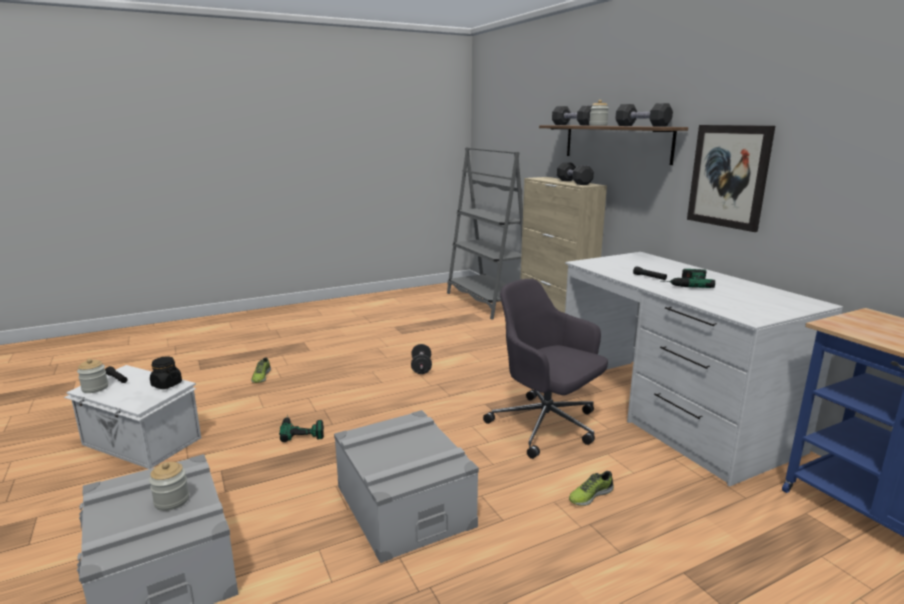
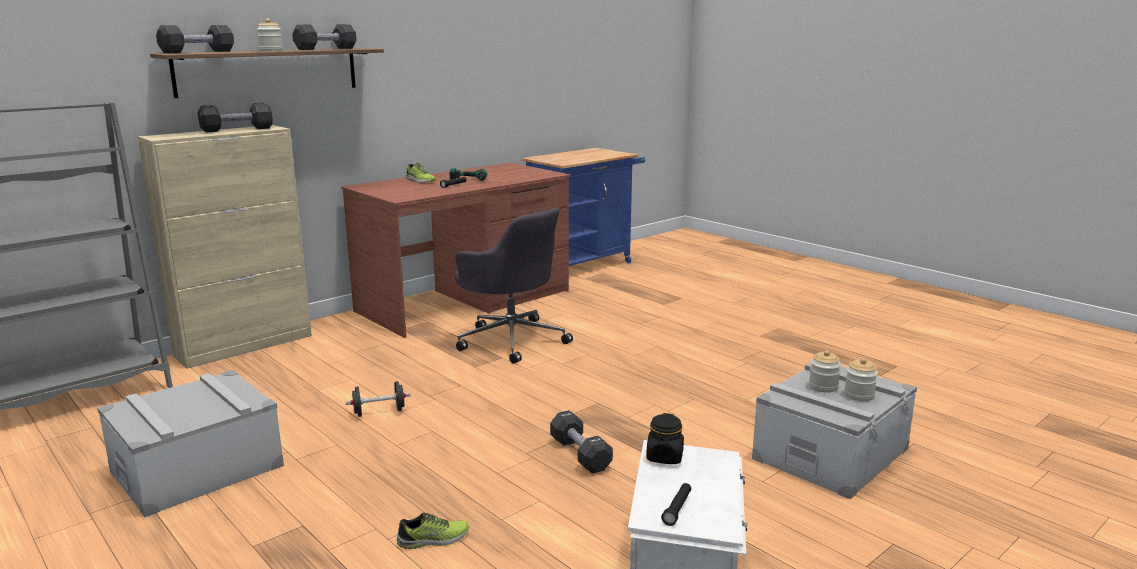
camera: 105 degrees left, 0 degrees up
(95, 388) = (715, 516): jar -> jar (859, 395)
(302, 428) = (580, 454): power drill -> black dumbbell
(404, 506) = (670, 379): grey storage box -> grey storage box (197, 469)
(546, 426) = (511, 339): grey office chair -> grey office chair turned 75 degrees counterclockwise
(590, 495) = (607, 323): shoe -> shoe (420, 181)
(669, 412) = (465, 301): white desk -> brown desk
(728, 176) = (413, 89): picture -> none

